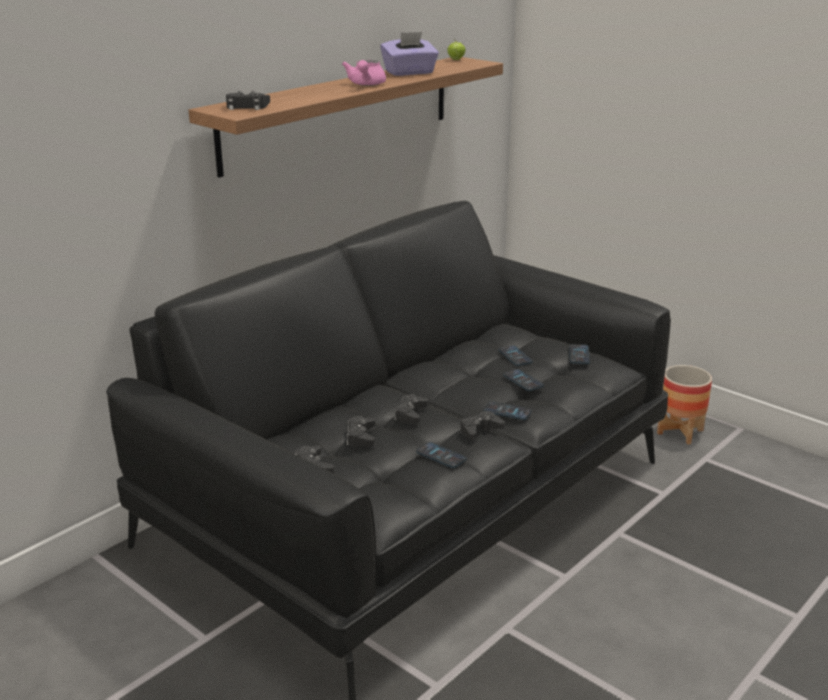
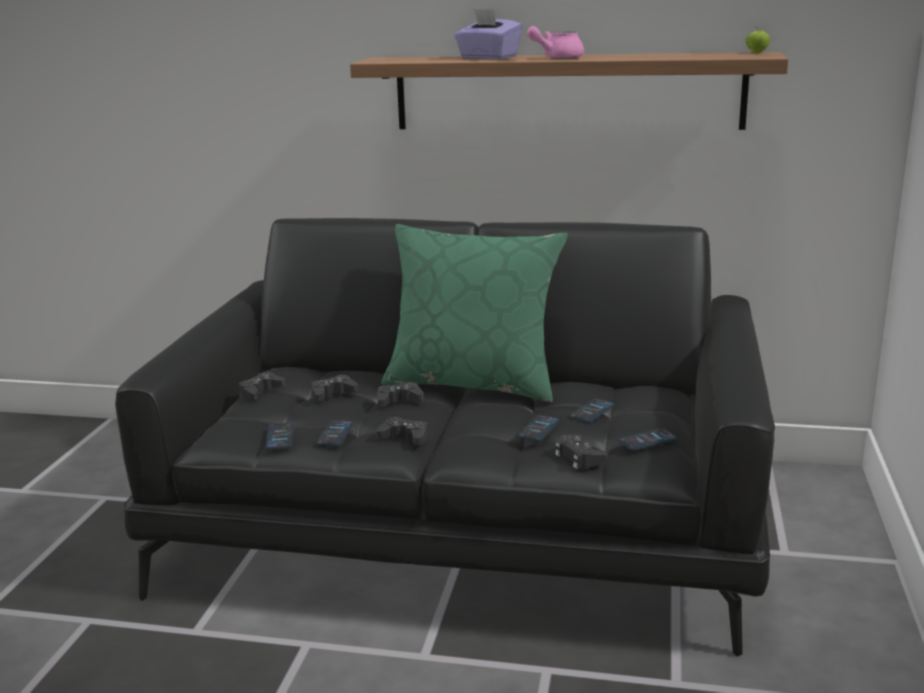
camera: 60 degrees right, 5 degrees down
(246, 106) = (401, 59): black game controller -> black game controller (579, 457)
(407, 379) = (473, 382): none -> green pillow
(409, 73) = (645, 56): purple tissue box -> purple tissue box (488, 57)
(507, 411) = (458, 439): phone -> phone (280, 437)
(680, 432) = (851, 657): planter -> none

